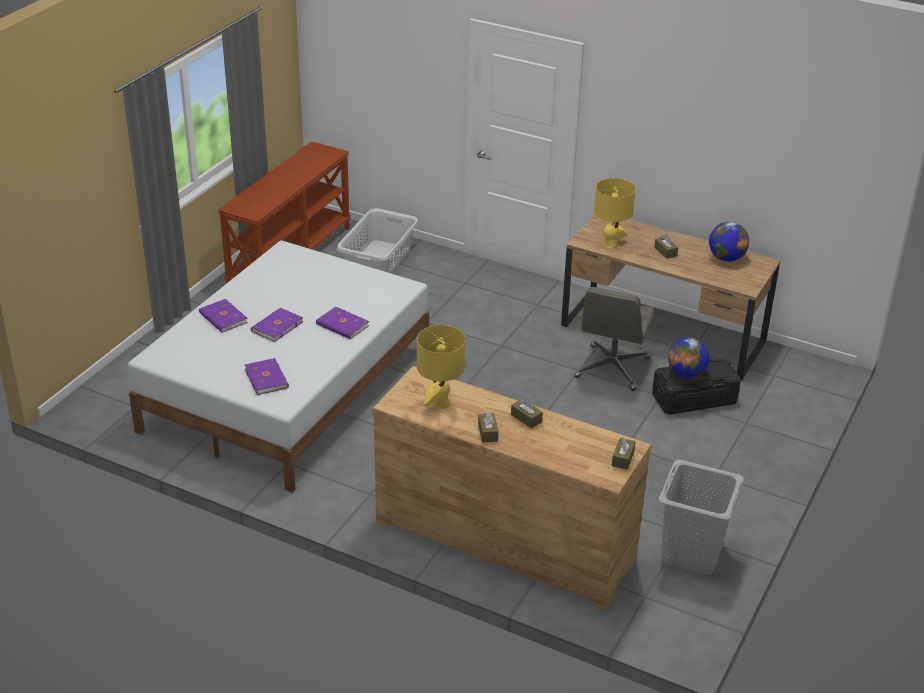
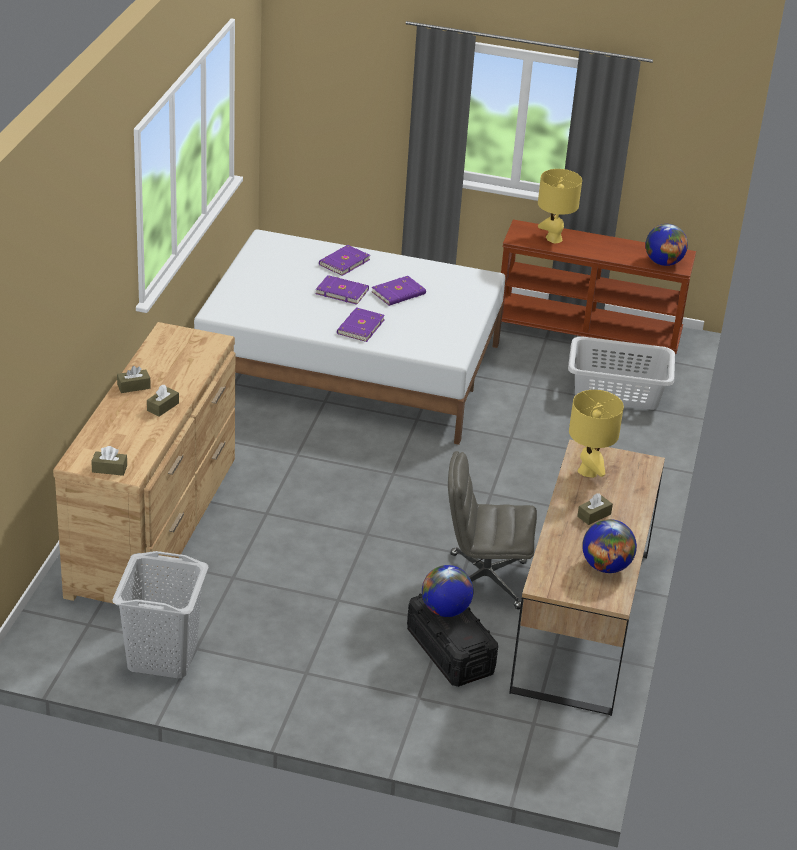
camera: 75 degrees right, 0 degrees up
(267, 378) = (255, 298): purple book -> purple book (399, 293)
(324, 157) = (663, 262): none -> globe
(440, 403) = (174, 356): yellow table lamp -> yellow table lamp (553, 239)

